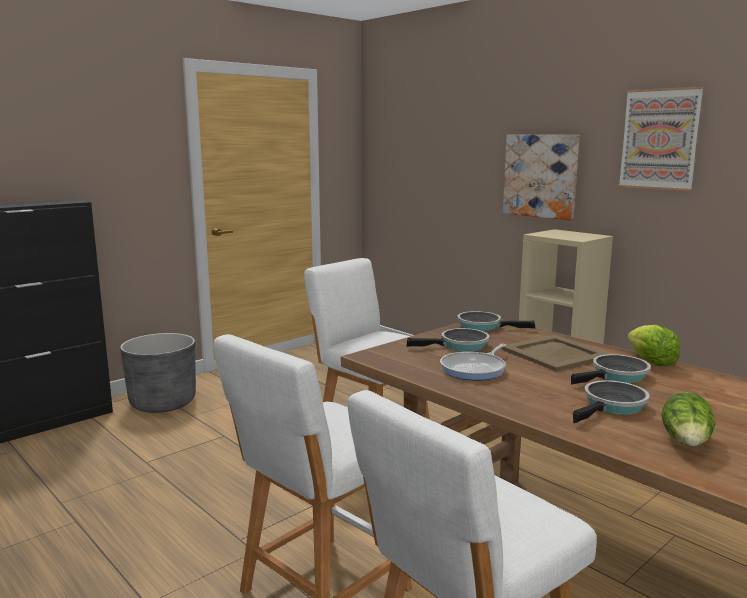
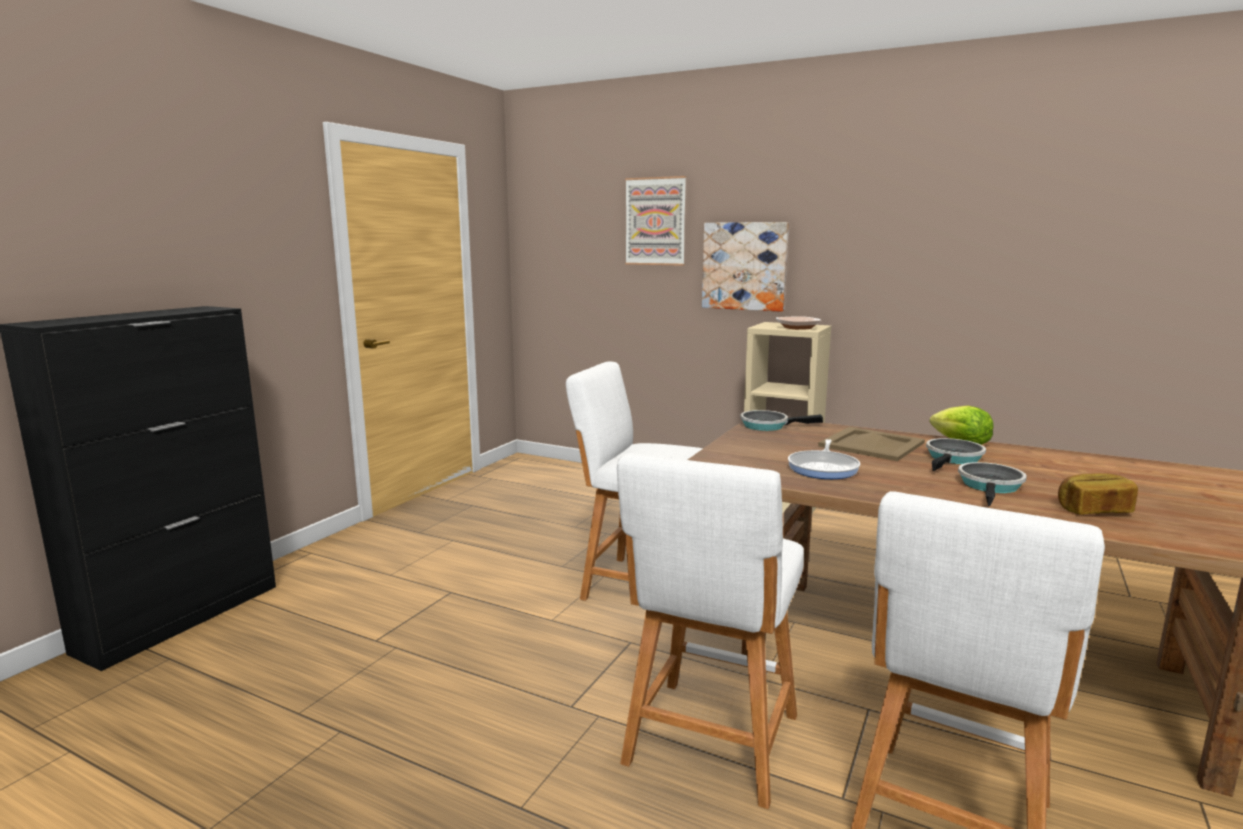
camera: 20 degrees left, 0 degrees up
(163, 403) = (337, 565): grey planter -> none
(460, 345) = (775, 447): frying pan -> none
(571, 237) = (797, 328): none -> bowl
(659, 139) = (876, 226): picture -> picture (655, 221)
(687, 443) = (1093, 510): lettuce -> bread

